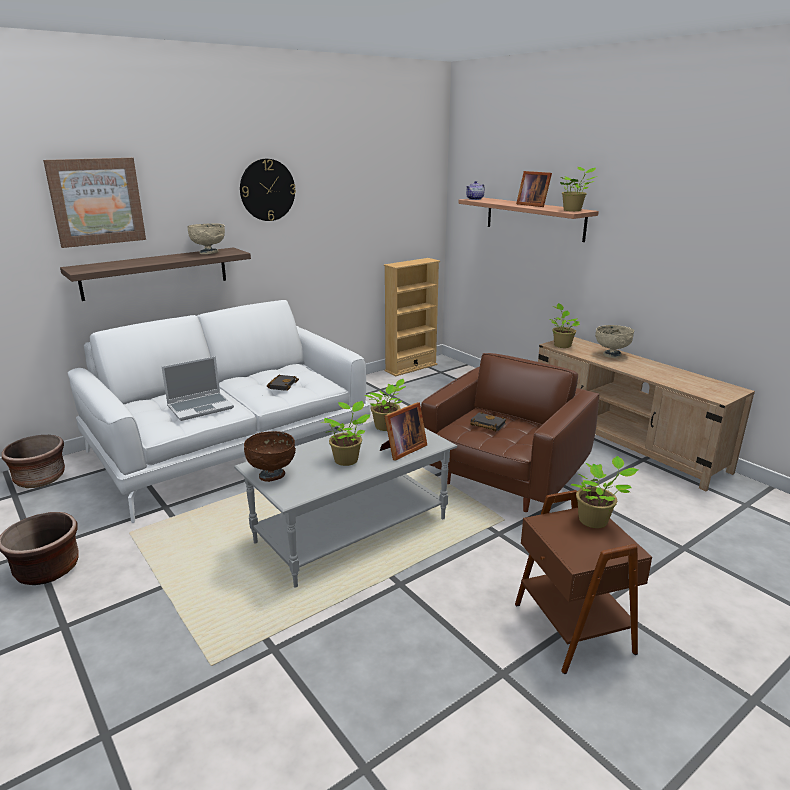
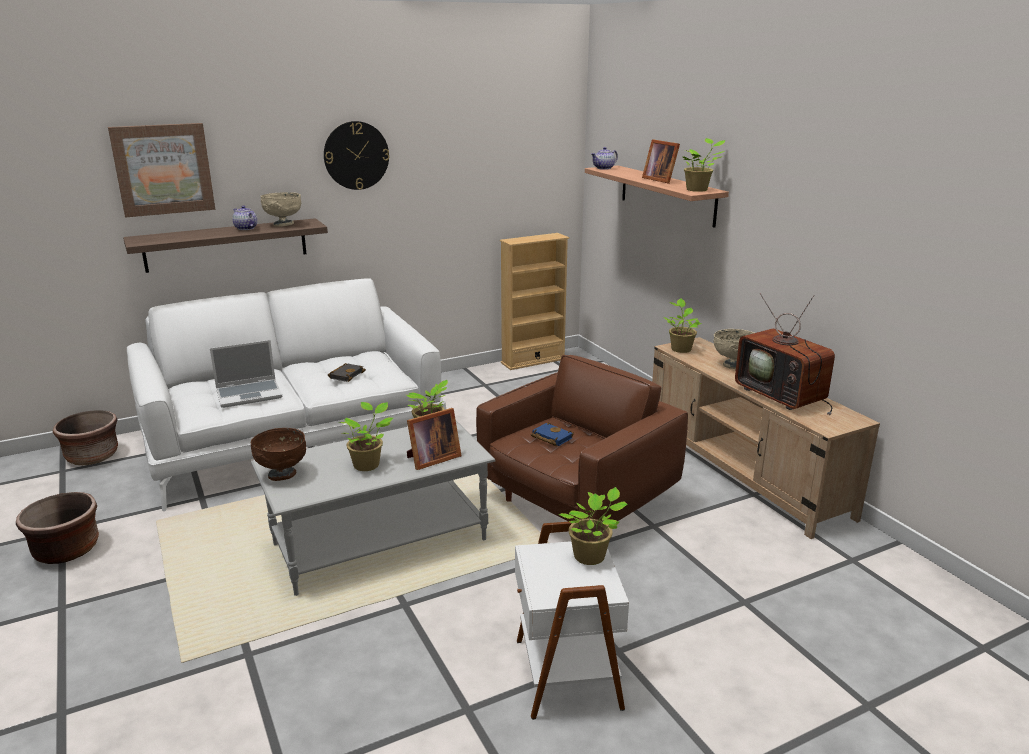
camera: 10 degrees right, 0 degrees up
(175, 256) = (246, 228): none -> teapot
(486, 424) = (550, 438): black book -> blue book
(571, 628) = (565, 673): brown side table -> white side table
(667, 376) = (783, 396): none -> television

